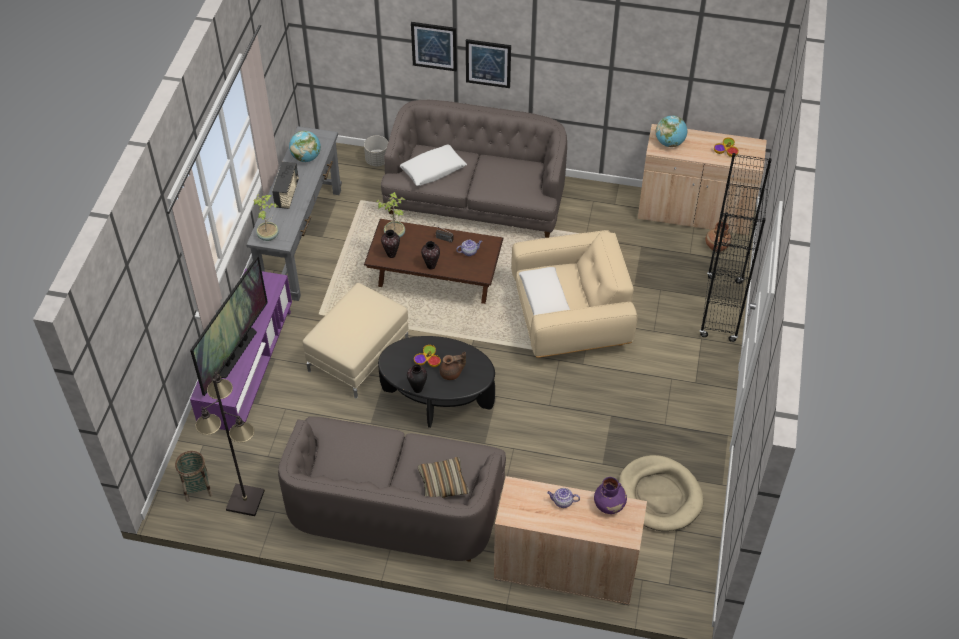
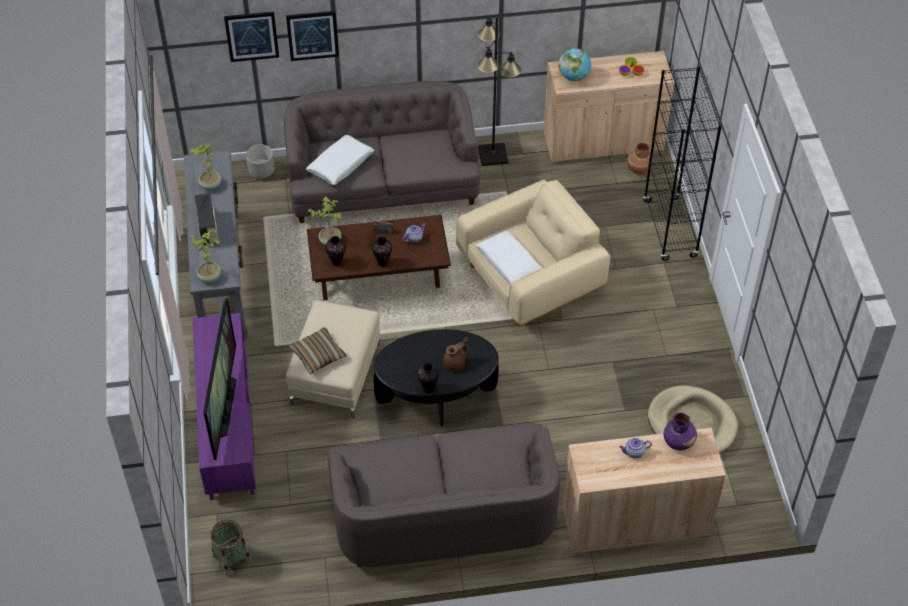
camera: 20 degrees left, 0 degrees up
(246, 500) = (289, 555): black floor lamp -> black floor lamp (493, 155)
(306, 157) = (210, 185): globe -> potted plant
(428, 360) = (425, 357): bowl -> none
(443, 483) = (498, 473): pillow -> pillow (318, 355)
(488, 63) = (372, 39): picture -> picture (252, 36)

